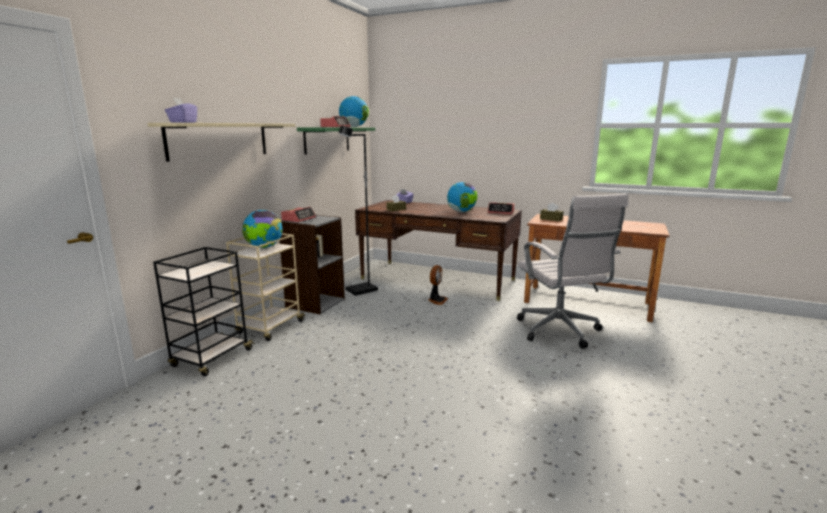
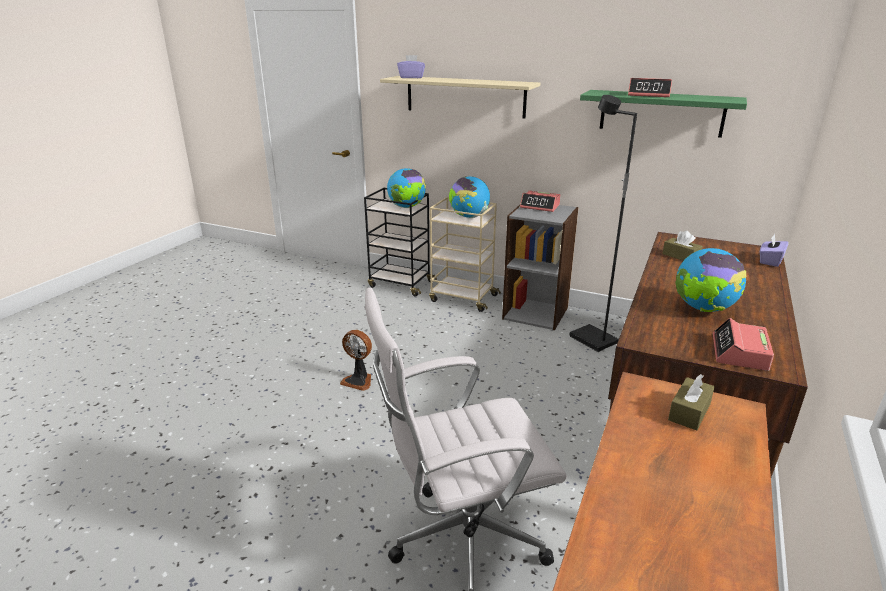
camera: 90 degrees right, 10 degrees up
(354, 127) = (710, 98): globe -> globe (407, 207)
(436, 300) = (575, 406): fan -> fan (359, 380)

